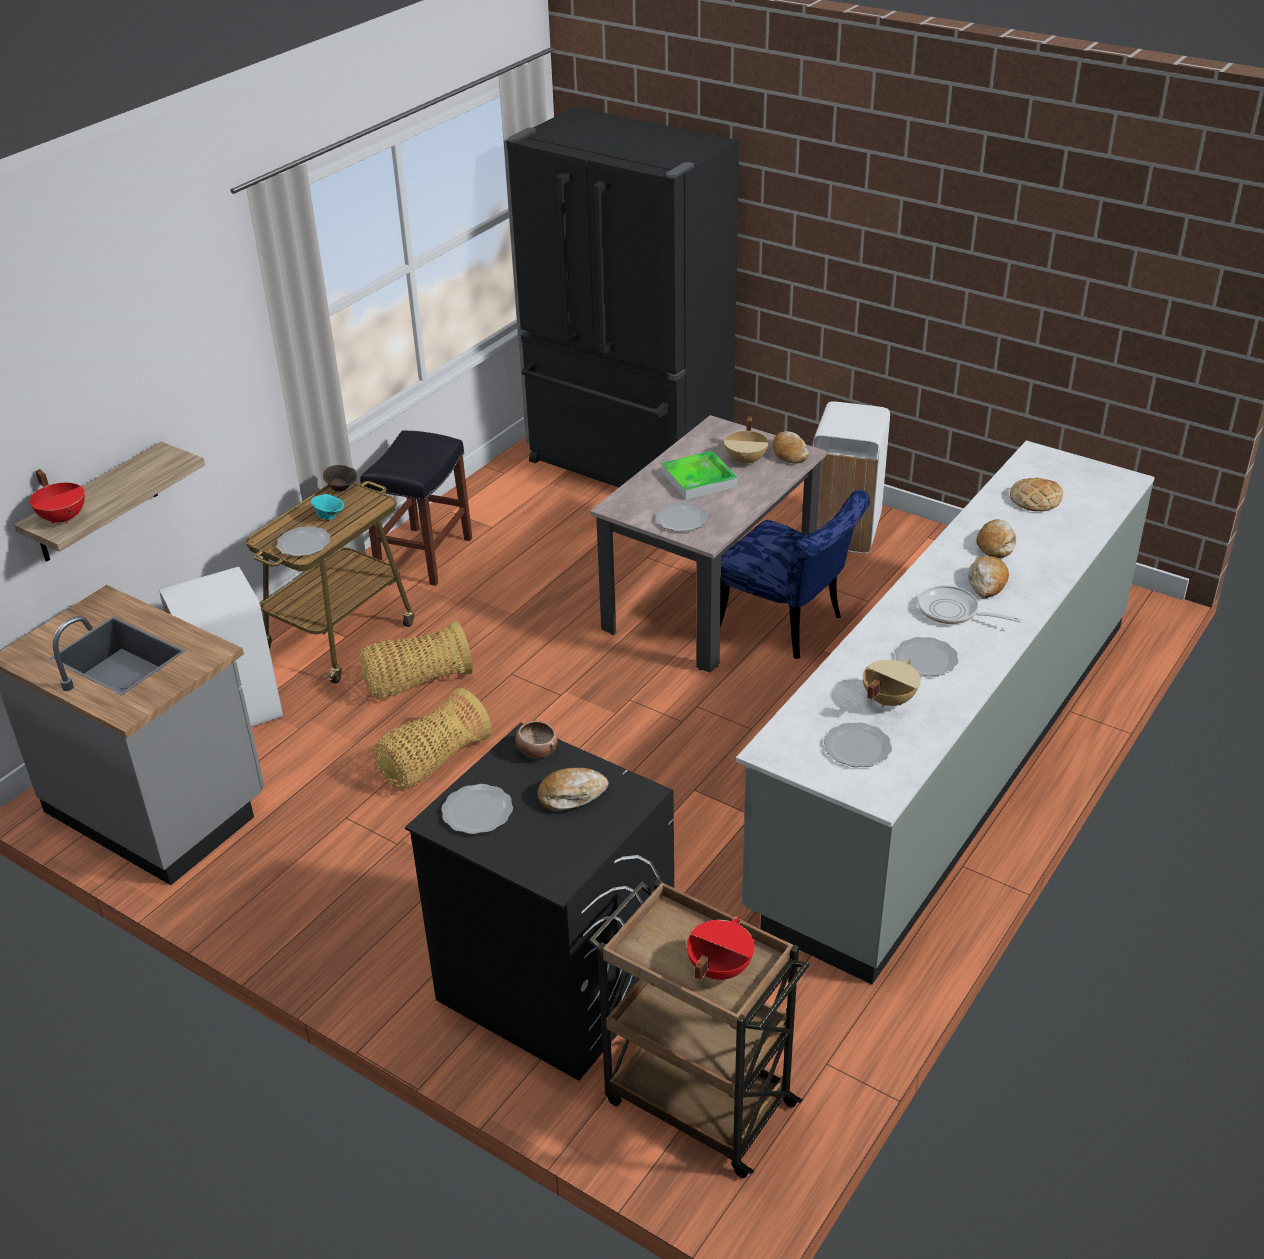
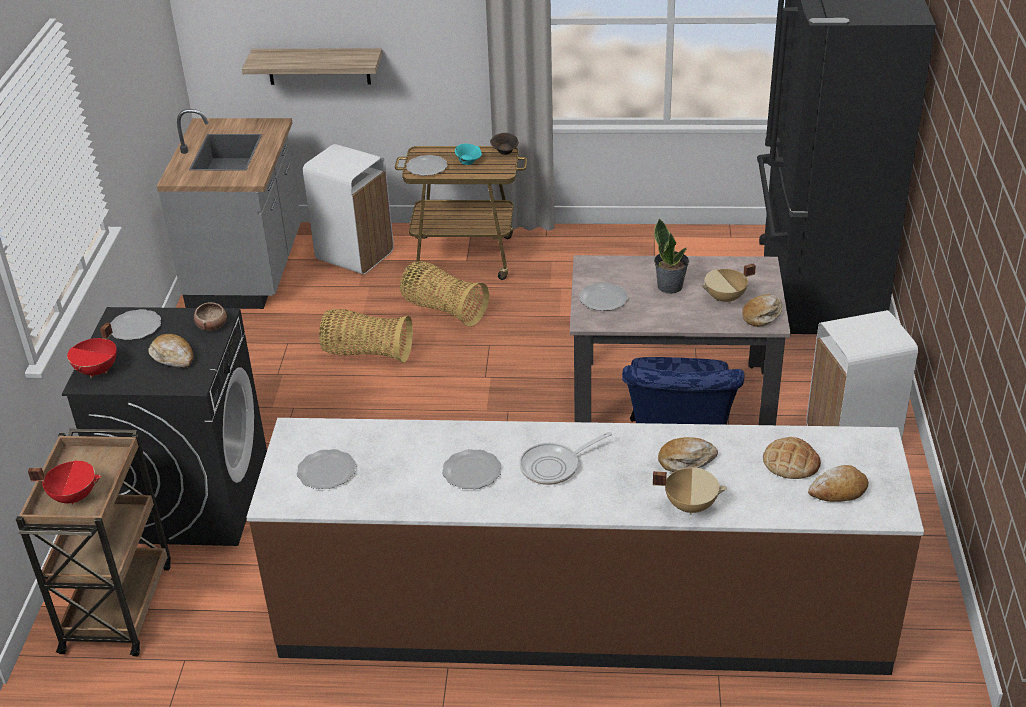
camera: 60 degrees right, 0 degrees up
(64, 518) = (269, 58): red cooking pot -> red cooking pot (98, 371)
(424, 555) = (589, 249): black stool -> none
(699, 479) = (670, 286): tray -> potted plant
(887, 699) = (400, 468): beige cooking pot -> beige cooking pot (690, 505)
(948, 757) = (581, 613): grey counter -> brown counter
(953, 612) = (554, 466): frying pan -> frying pan turned 120 degrees counterclockwise
(987, 583) = (617, 473): bread -> bread (838, 491)

